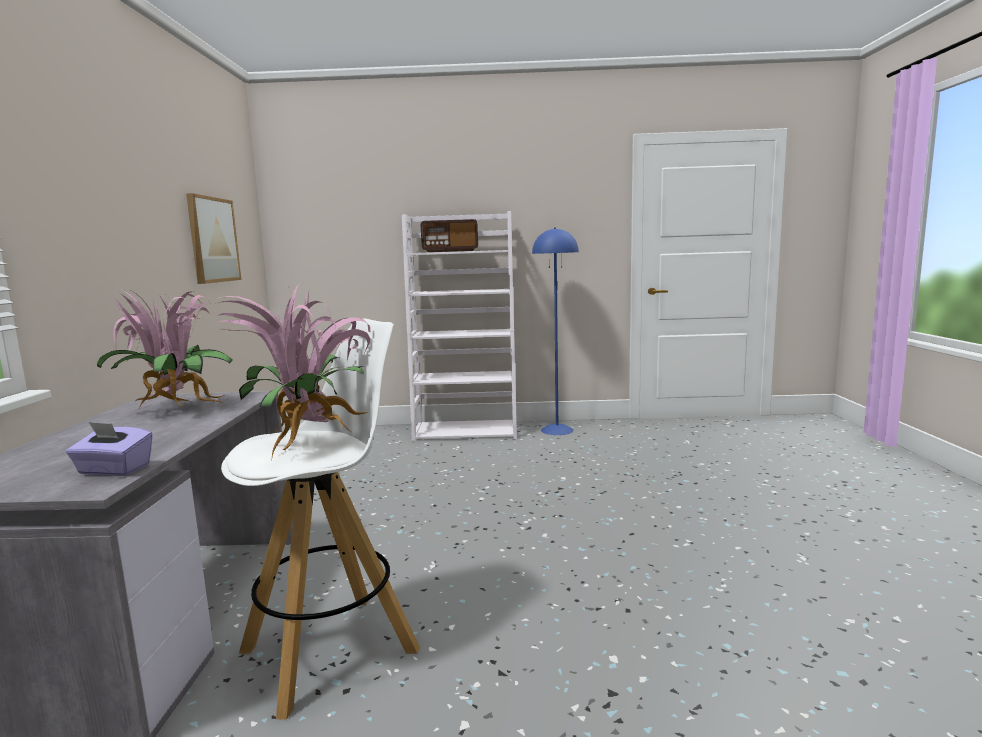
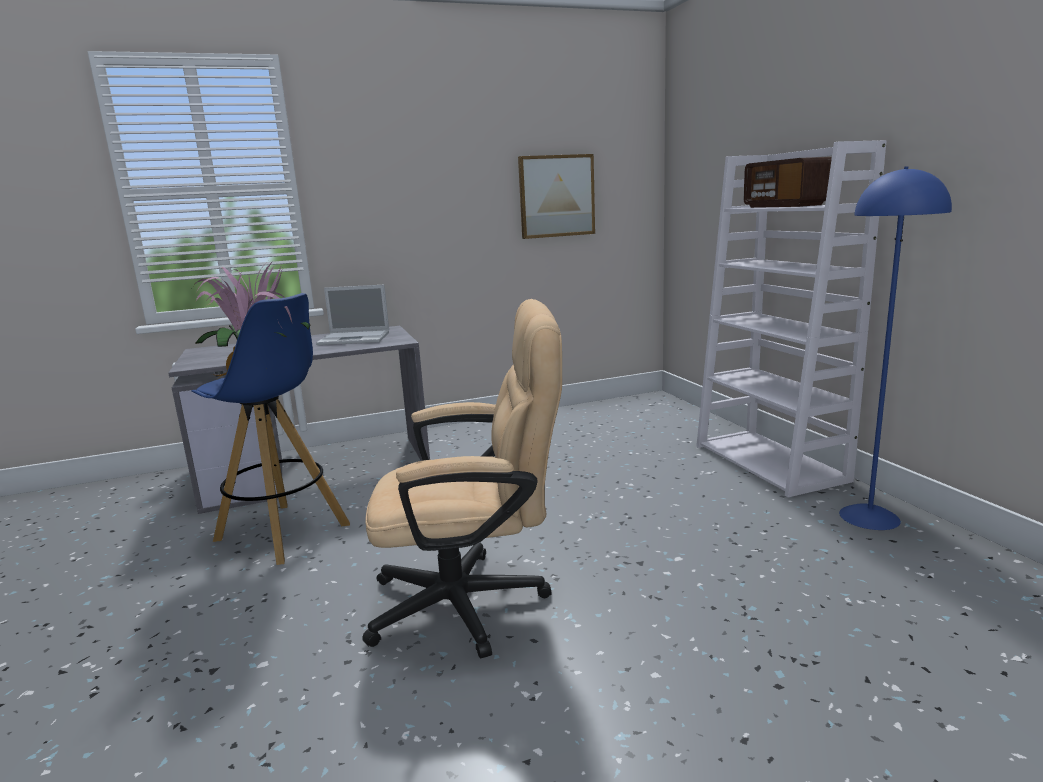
camera: 70 degrees right, 5 degrees up
(114, 470) = (217, 361): purple tissue box -> none
(173, 409) = (355, 338): potted plant -> laptop
(332, 649) = (283, 532): white stool -> blue stool
(573, 548) = (475, 602): none -> beige office chair

